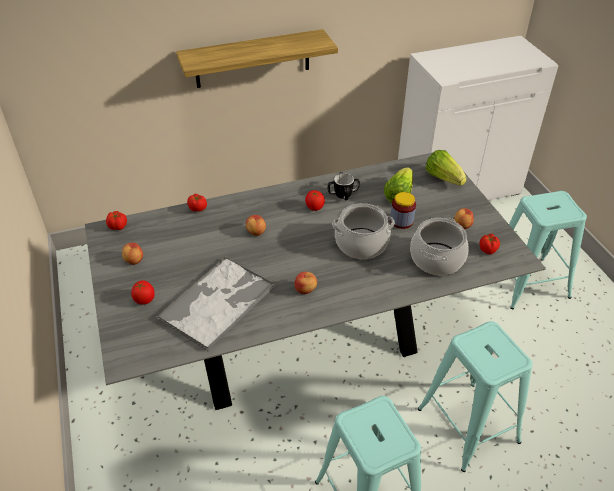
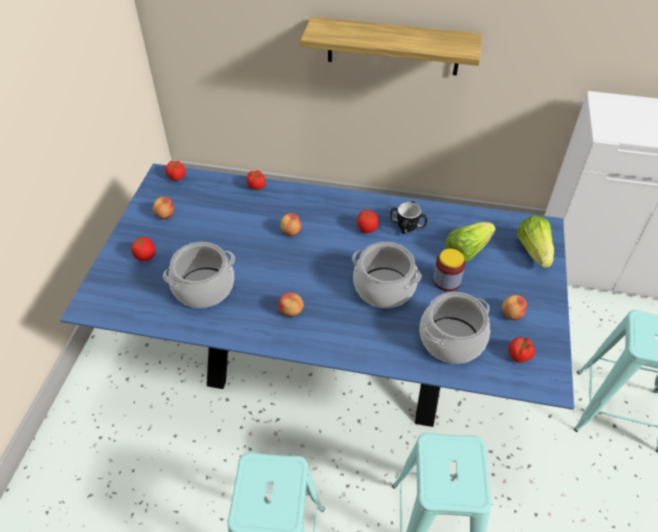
camera: 30 degrees right, 5 degrees up
(218, 302) = (204, 287): tray -> cooking pot
(306, 344) = (328, 364): grey dining table -> blue dining table

